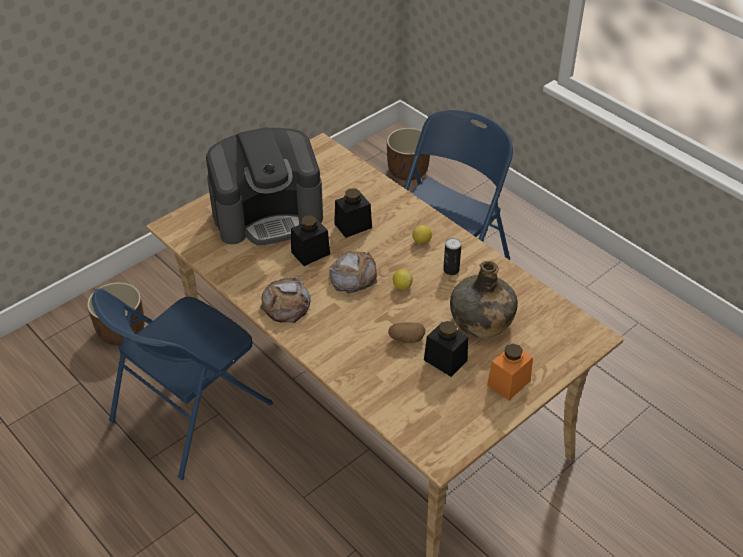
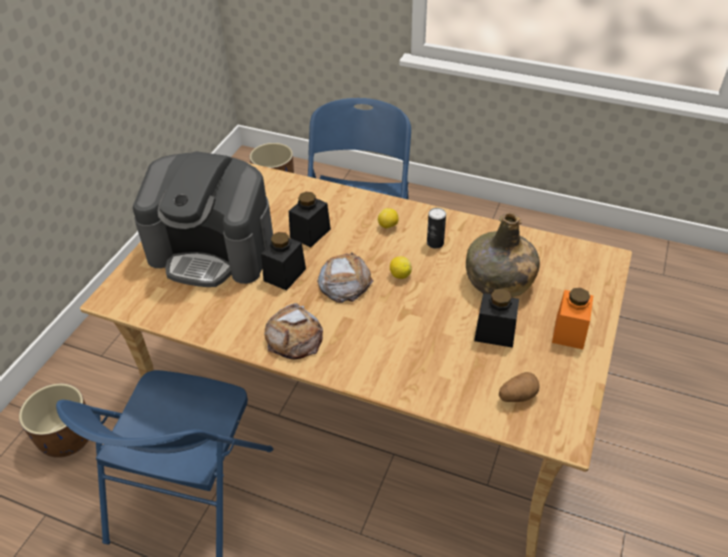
camera: 25 degrees left, 0 degrees up
(267, 214) = (213, 251): coffee machine -> coffee machine turned 60 degrees clockwise
(406, 339) = (442, 326): potato -> potato (517, 396)

